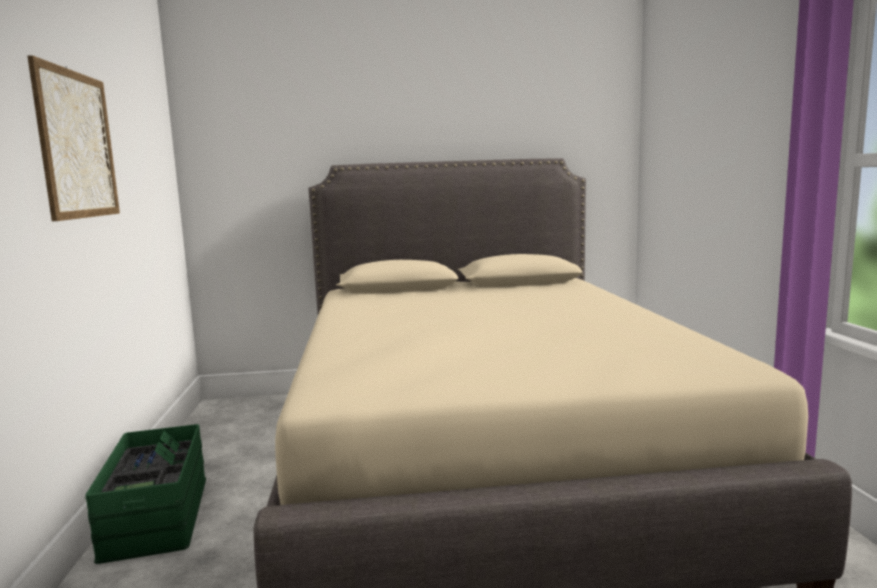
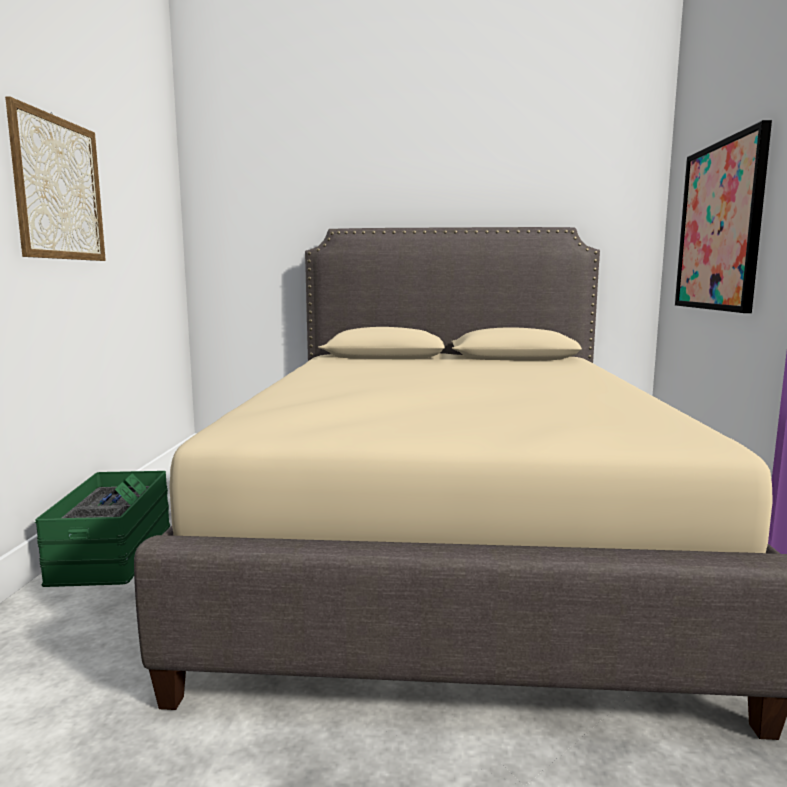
camera: 10 degrees right, 0 degrees up
(697, 160) = (719, 226): none -> picture

